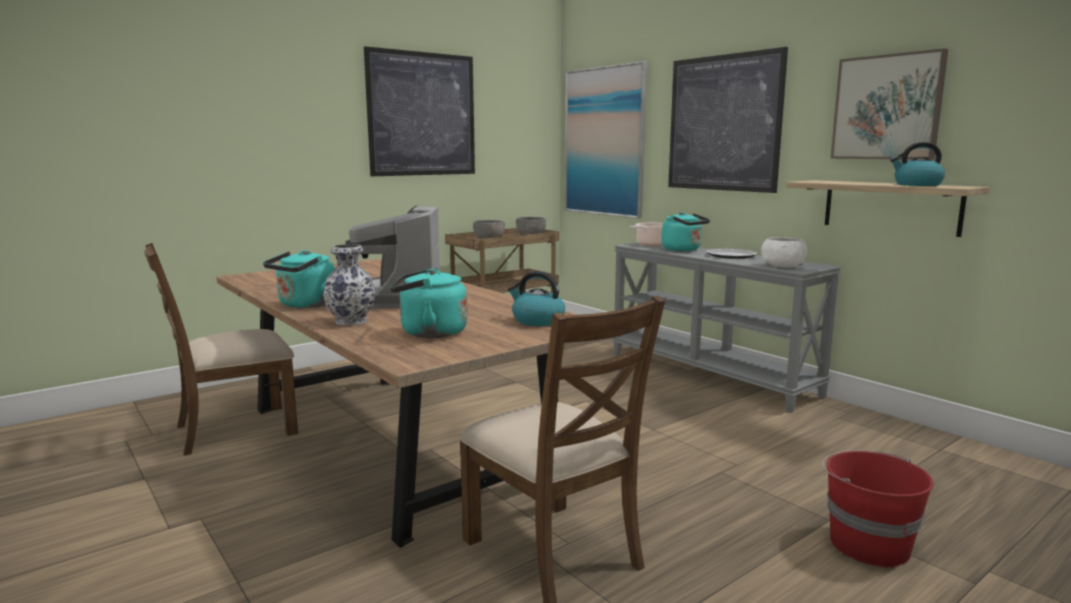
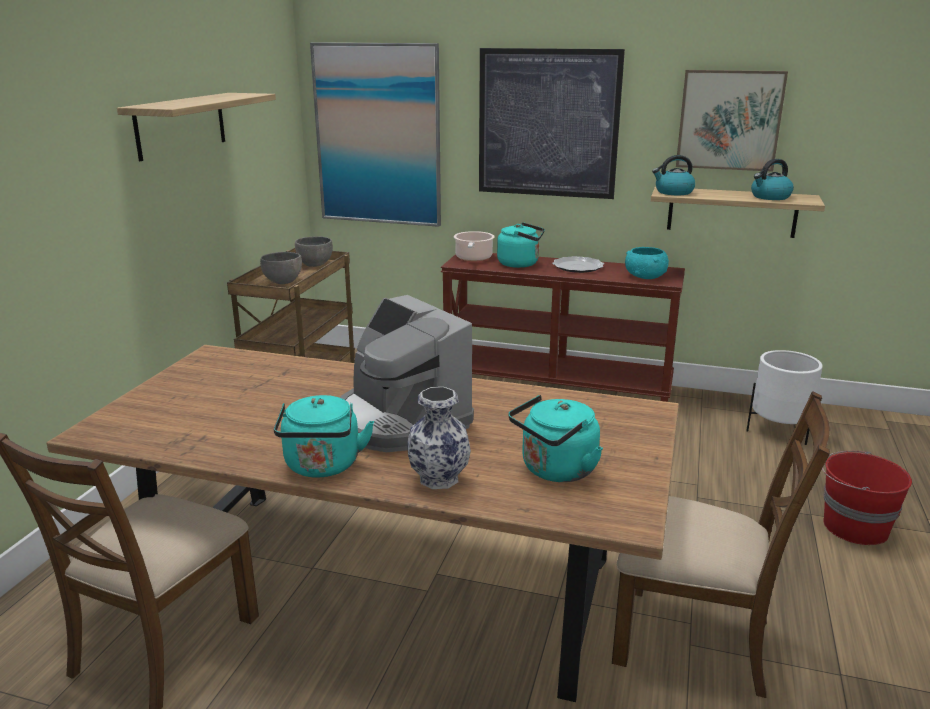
camera: 35 degrees left, 10 degrees up
(422, 114) = (181, 125): picture -> shelf
(537, 321) = (605, 417): kettle -> kettle (673, 192)
(711, 374) = (557, 385): grey console table -> brown console table
(782, 265) = (645, 276): white bowl -> turquoise bowl
(902, 454) = (778, 431): none -> white planter

